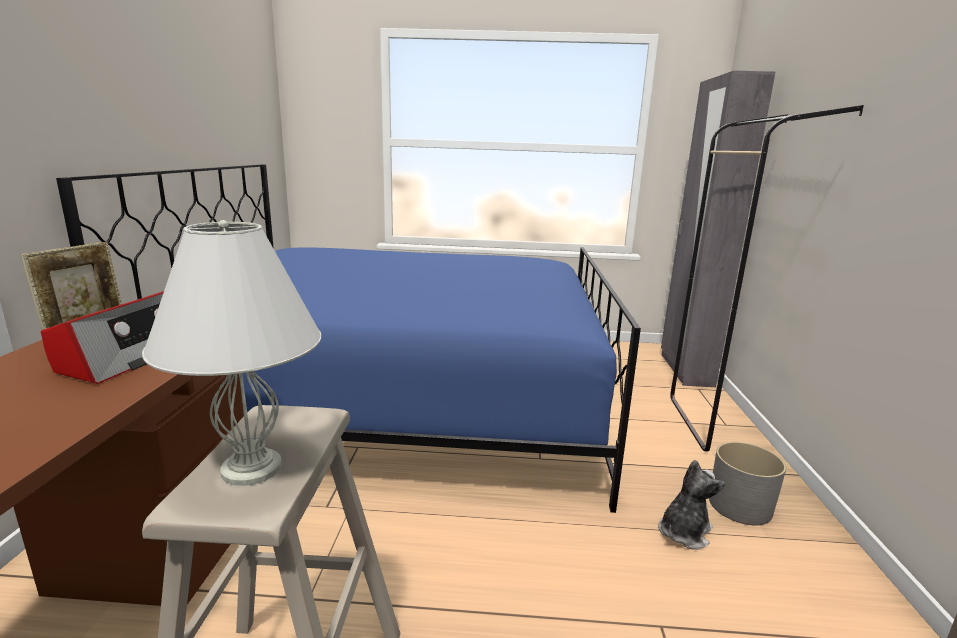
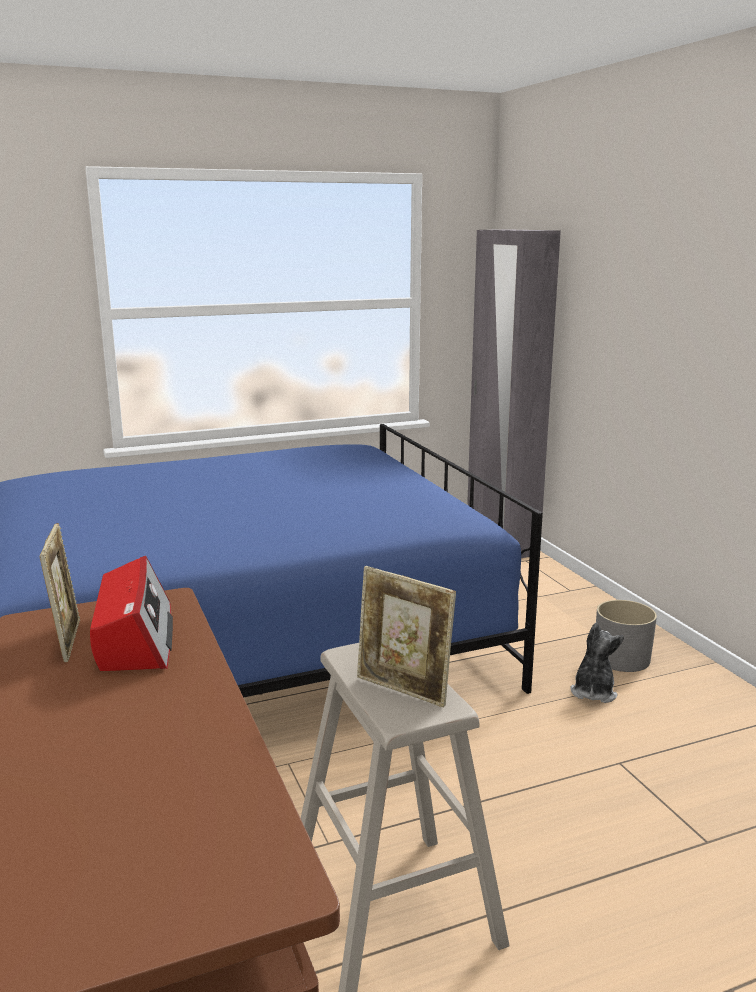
camera: 25 degrees left, 0 degrees up
(252, 469) = (403, 690): white table lamp -> picture frame
(718, 425) = (564, 592): black clothes rack -> none

